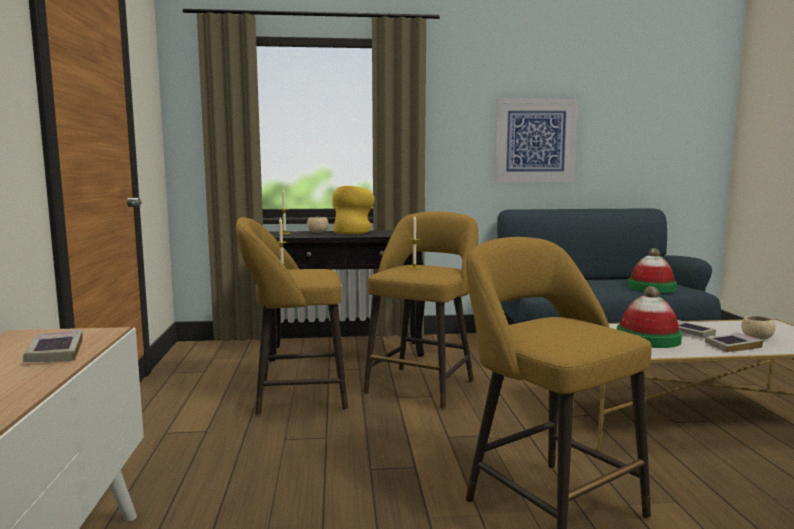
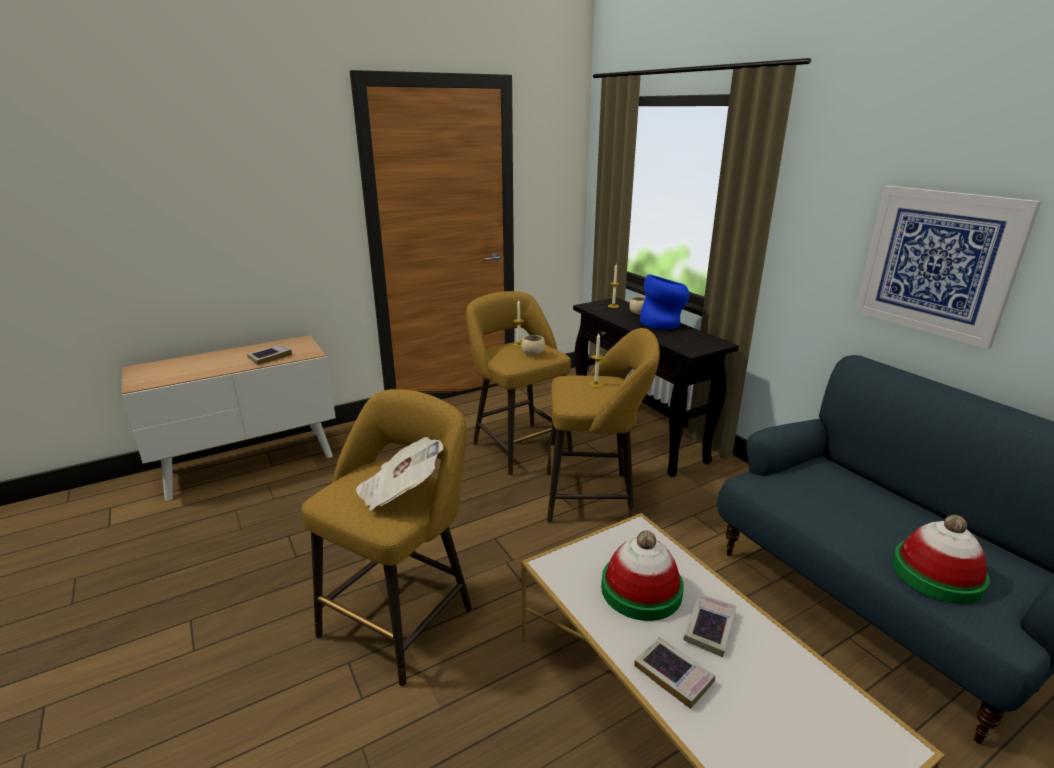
camera: 65 degrees right, 15 degrees up
(352, 232) = (663, 323): yellow vase -> blue vase
(573, 323) = (400, 492): none -> newspaper
(757, 338) = (749, 708): beige bowl -> beige bowl (533, 354)

